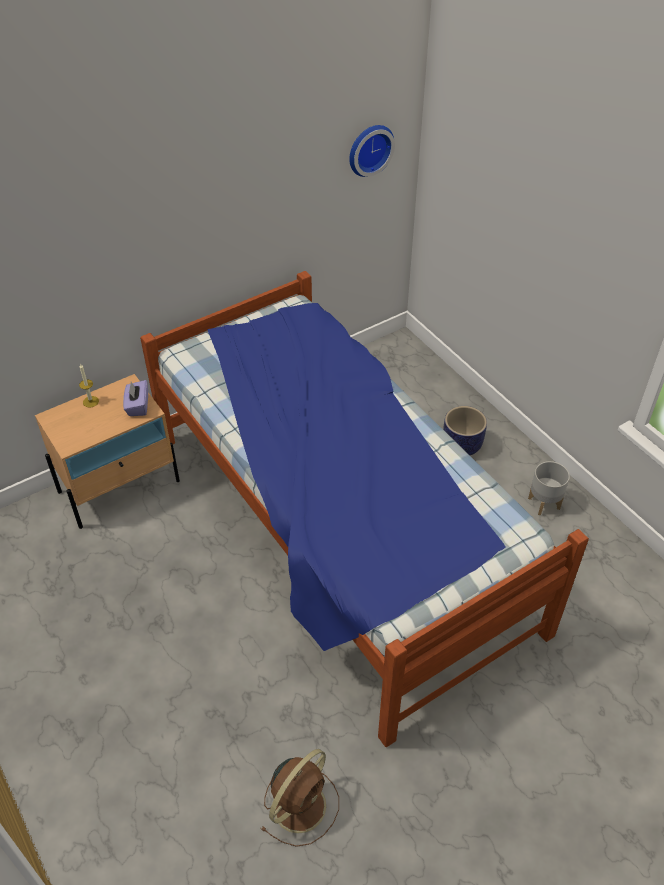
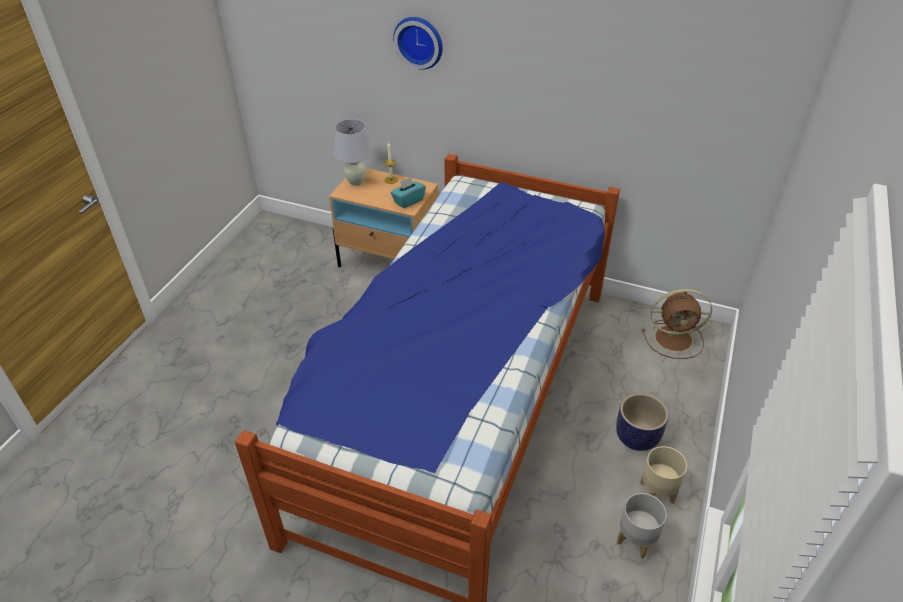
camera: 55 degrees right, 5 degrees down
(64, 428) = (356, 182): none -> white table lamp
(138, 406) = (408, 201): purple tissue box -> turquoise tissue box
(301, 803) = (187, 517): brown fan -> brown fan (675, 339)
(369, 149) = (729, 100): wall clock -> wall clock (419, 41)
(516, 467) = (657, 493): none -> beige planter

